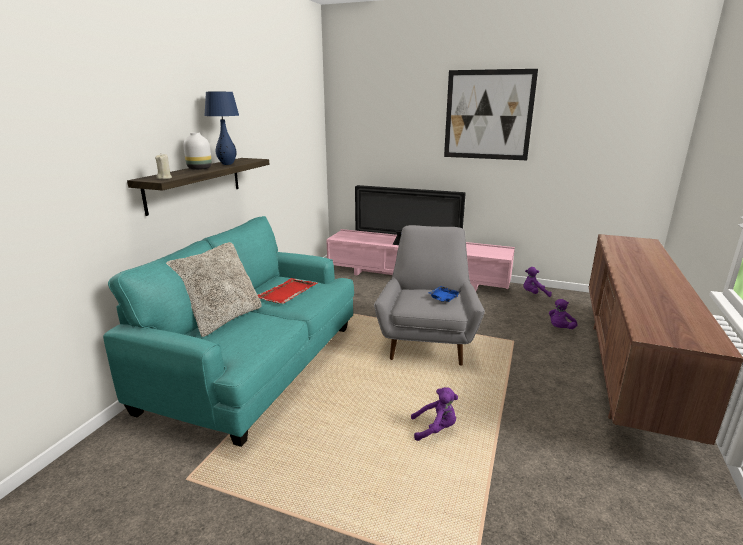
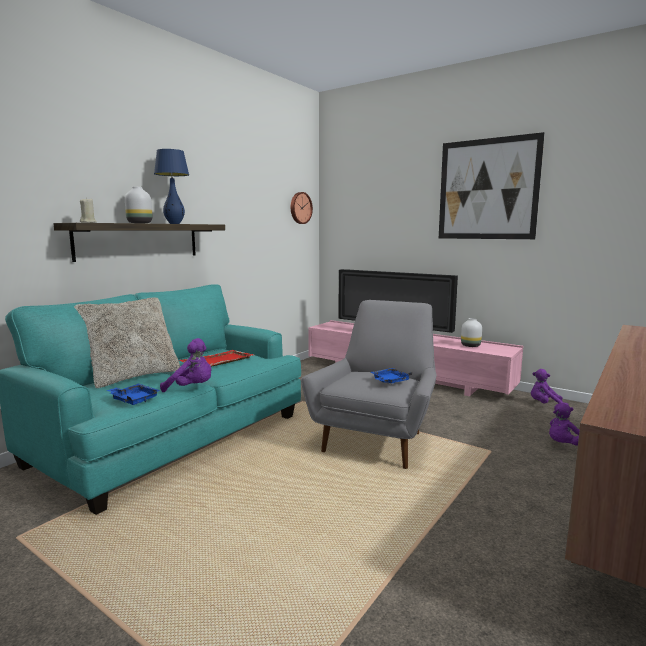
camera: 15 degrees right, 10 degrees down
(251, 345) = (134, 399): none -> blue tray
(312, 126) = (300, 208): none -> wall clock
(435, 429) = (329, 535): purple plush toy -> purple plush toy (192, 388)
(475, 250) = (470, 346): none -> white vase

